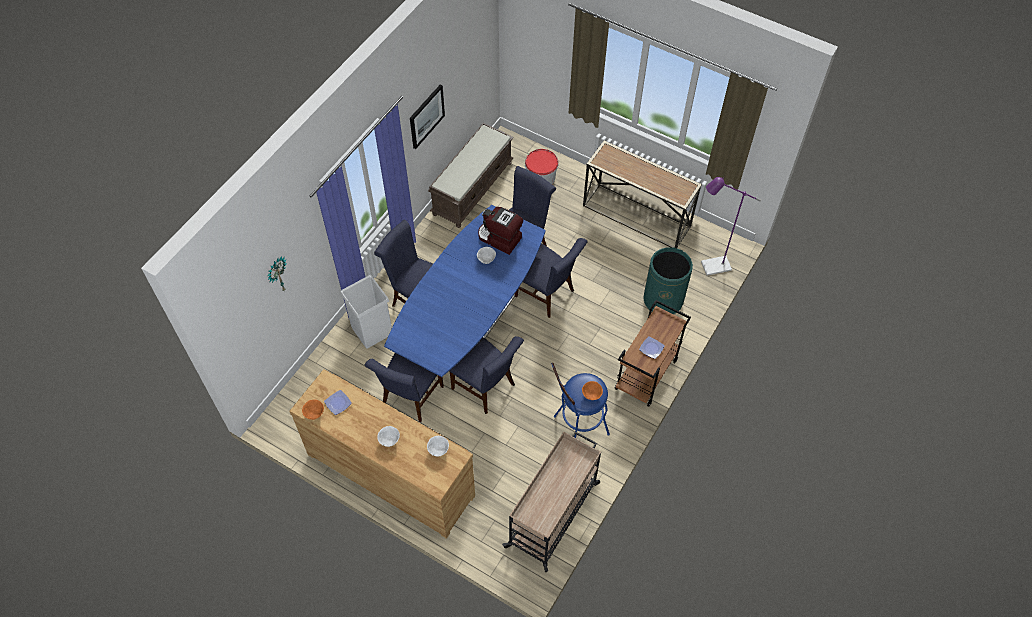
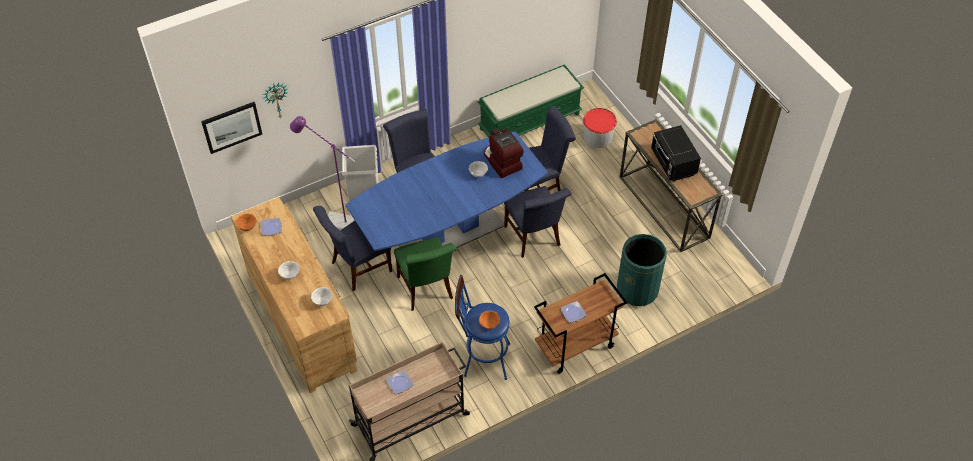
camera: 30 degrees right, 5 degrees down
(426, 116) = (488, 27): picture -> picture (231, 127)
(472, 188) = (530, 120): brown bench -> green bench
(486, 388) = (427, 290): blue chair -> green chair
(549, 489) = (400, 383): none -> plate
(645, 175) = (673, 164): none -> black microwave
(710, 267) = (704, 282): purple floor lamp -> purple floor lamp (334, 220)

